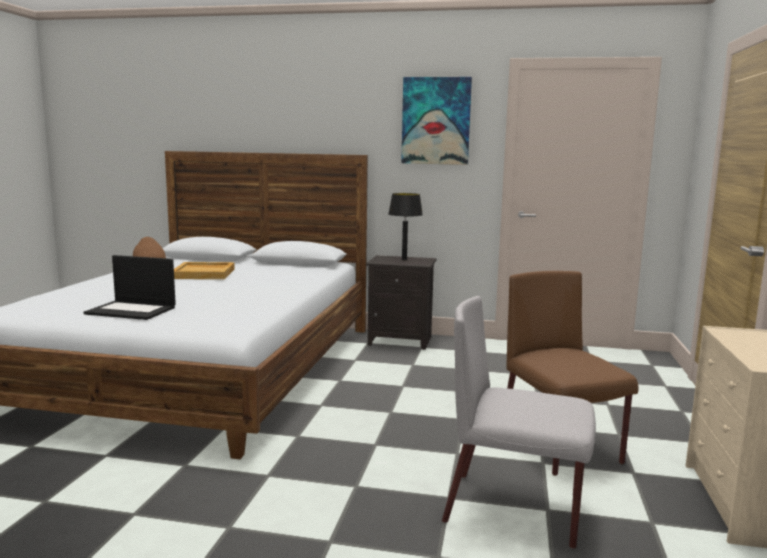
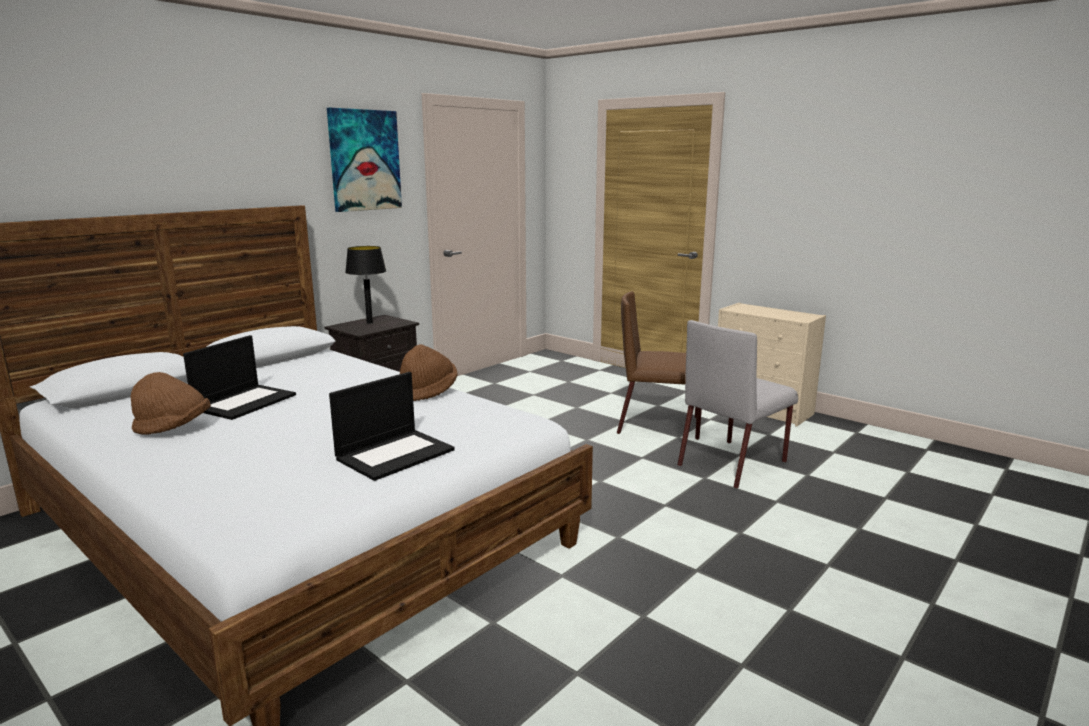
camera: 60 degrees left, 5 degrees up
(204, 273) = (245, 402): beige tray -> laptop
(267, 297) = (428, 392): none -> brown hat

